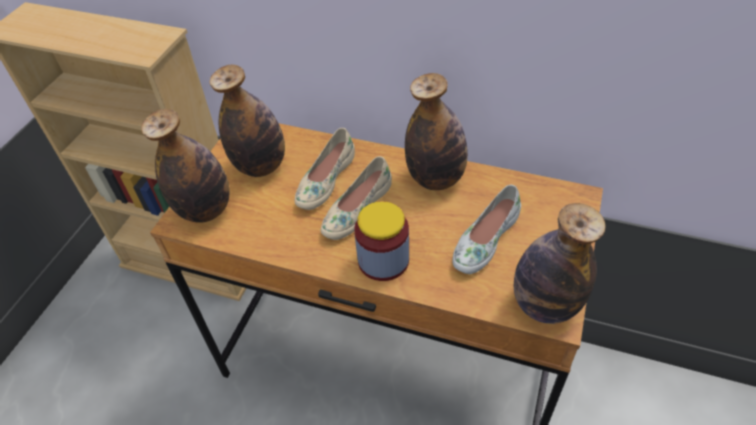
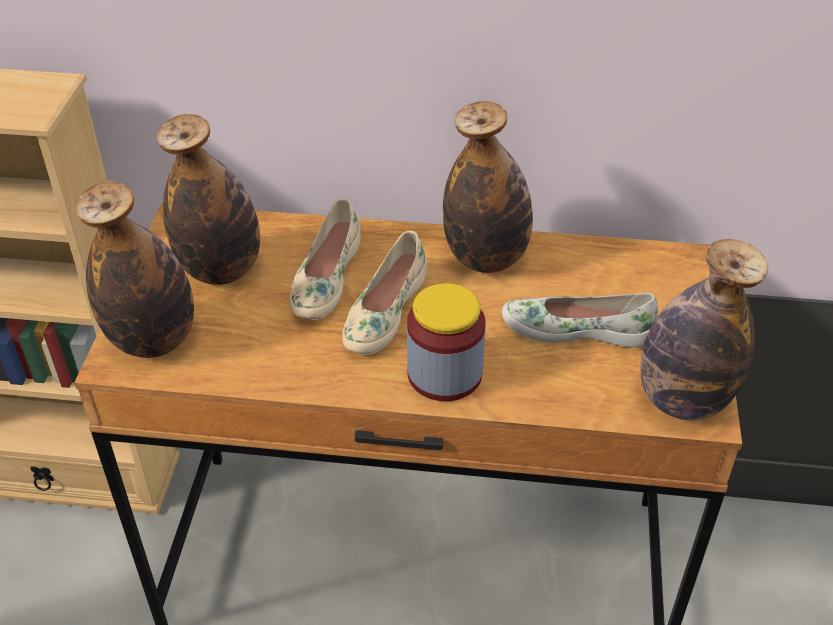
camera: 15 degrees left, 5 degrees down
(484, 239) = (577, 328): white shoe -> white shoe turned 75 degrees clockwise

